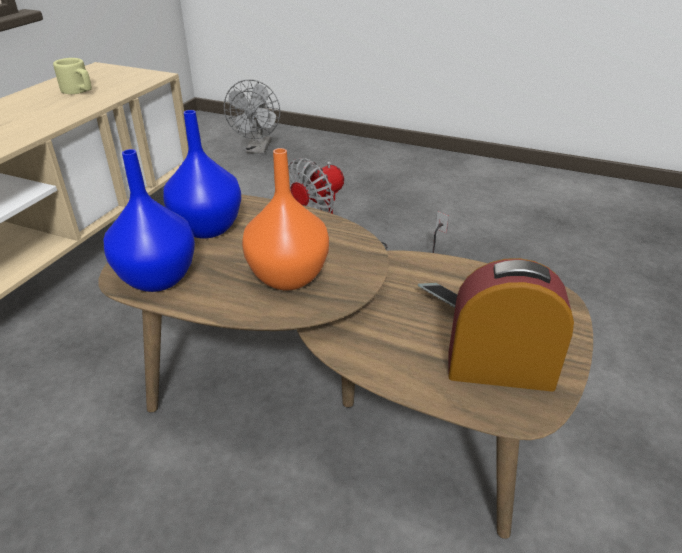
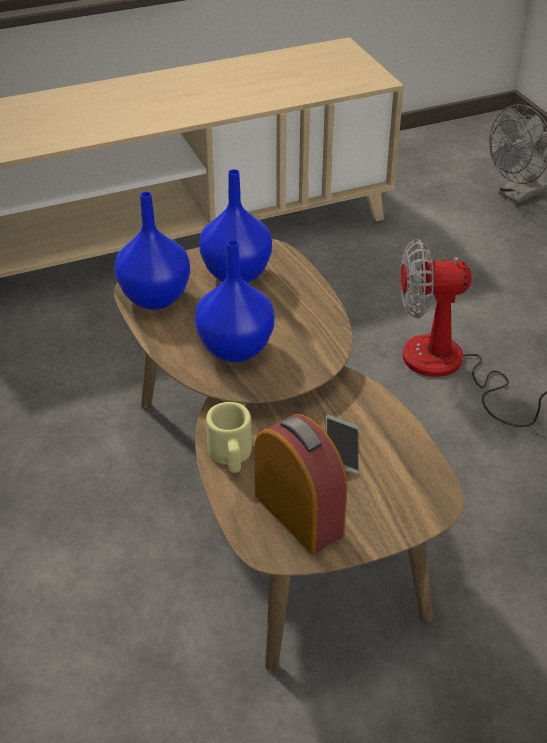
camera: 45 degrees right, 5 degrees up
(79, 91) = (289, 76): beige mug -> beige mug (231, 456)
(290, 277) = (236, 349): orange vase -> blue vase

